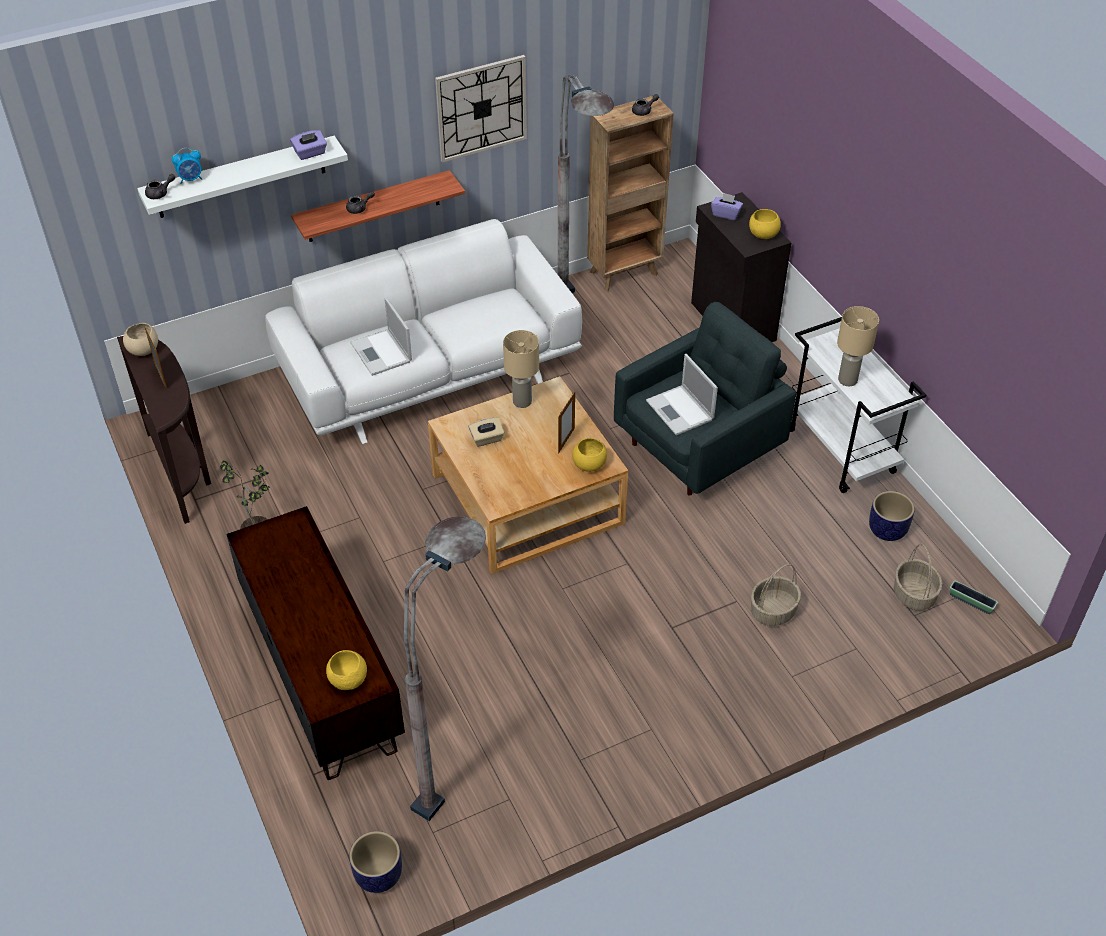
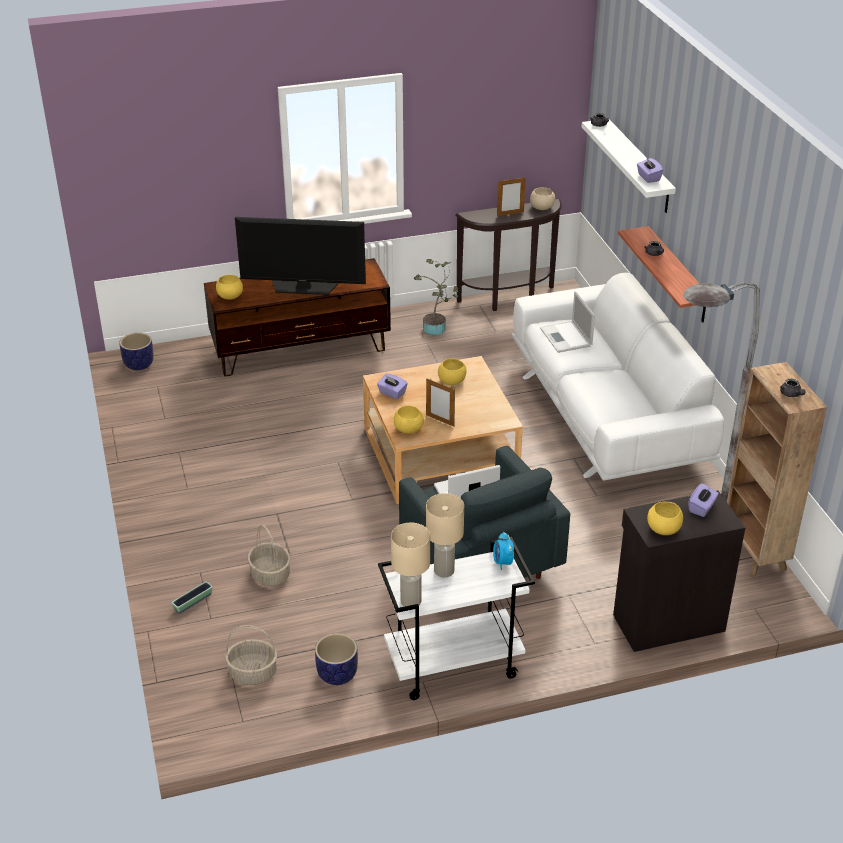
camera: 100 degrees right, 10 degrees down
(191, 179) = (617, 135): alarm clock -> alarm clock (502, 562)
(316, 597) = (303, 287): none -> television
(382, 353) = (566, 338): laptop -> laptop turned 90 degrees counterclockwise
(459, 768) = (199, 400): grey floor lamp -> none
(481, 108) = (738, 267): wall clock -> none
(487, 439) = (452, 381): beige tissue box -> yellow bowl
(522, 401) = (494, 403): beige table lamp -> beige table lamp (411, 601)
(522, 488) = (392, 393): none -> purple tissue box
(971, 602) = (229, 713): planter -> planter (193, 602)

